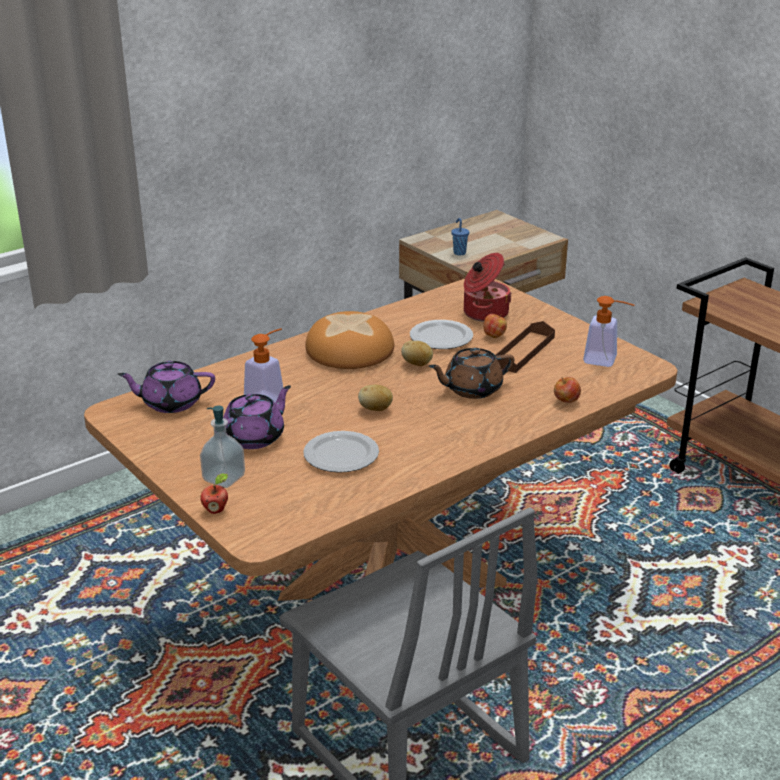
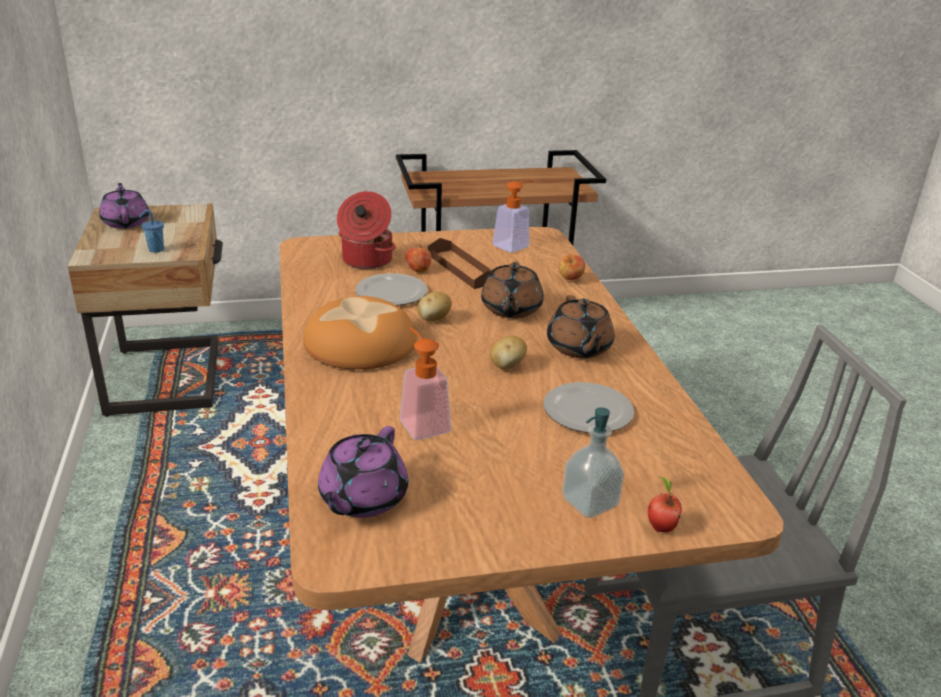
camera: 65 degrees left, 0 degrees up
(255, 437) = (507, 455): purple teapot -> purple teapot (126, 222)
(438, 432) = (579, 348): none -> brown teapot

